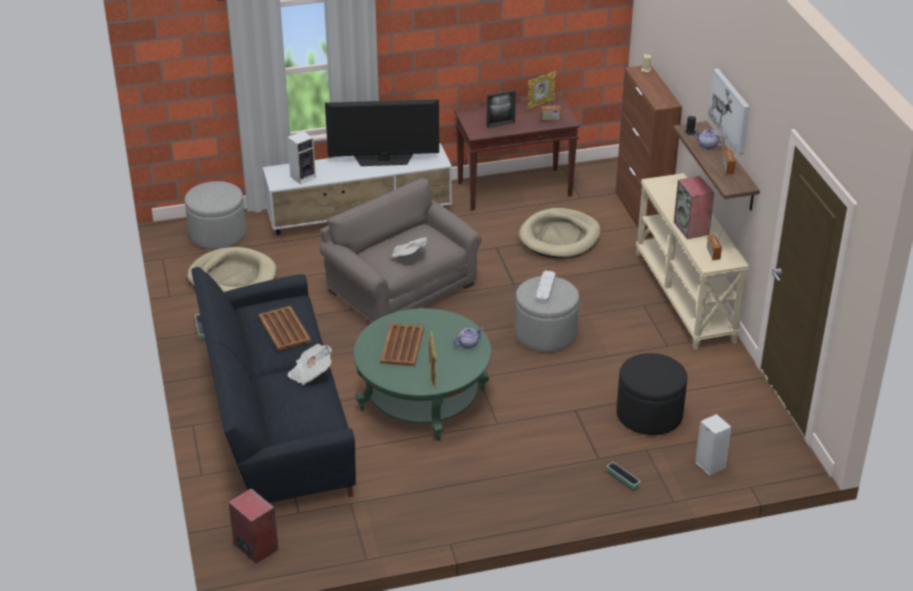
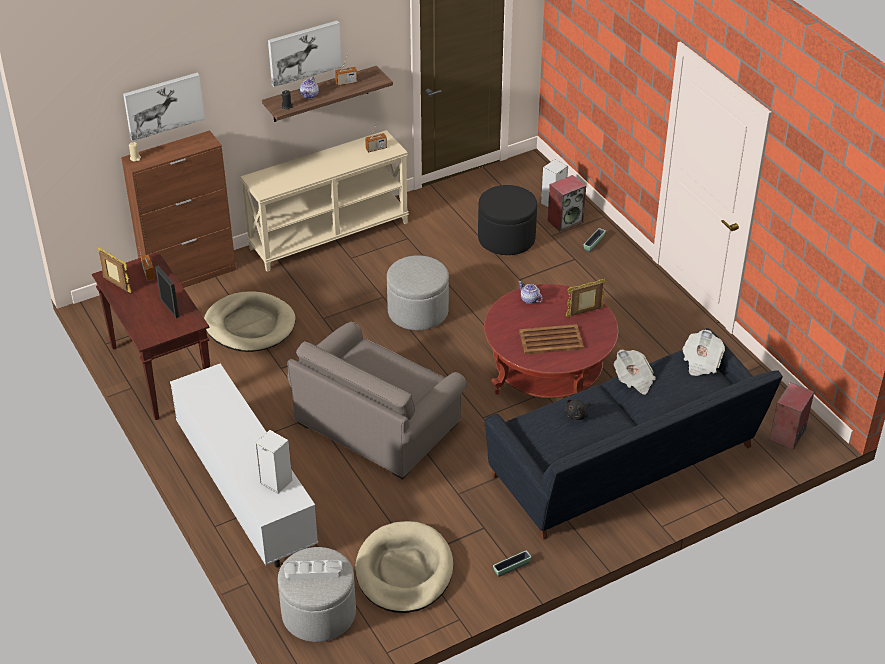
camera: 105 degrees left, 5 degrees up
(284, 329) = (577, 415): brown tray -> black plush toy
(383, 160) = (220, 420): television -> none
(408, 255) = (398, 368): newspaper -> newspaper (701, 362)
(423, 399) = (548, 373): green coffee table -> red coffee table
(545, 289) = (414, 274): grey tray -> grey tray (313, 571)
(672, 50) = (163, 105): none -> picture
(692, 228) = (339, 163): speaker -> speaker (565, 221)

